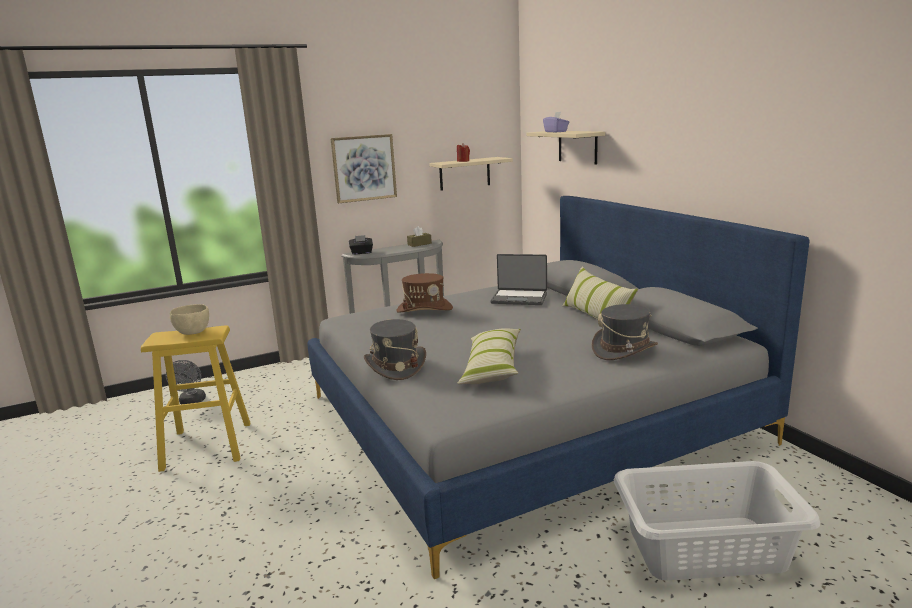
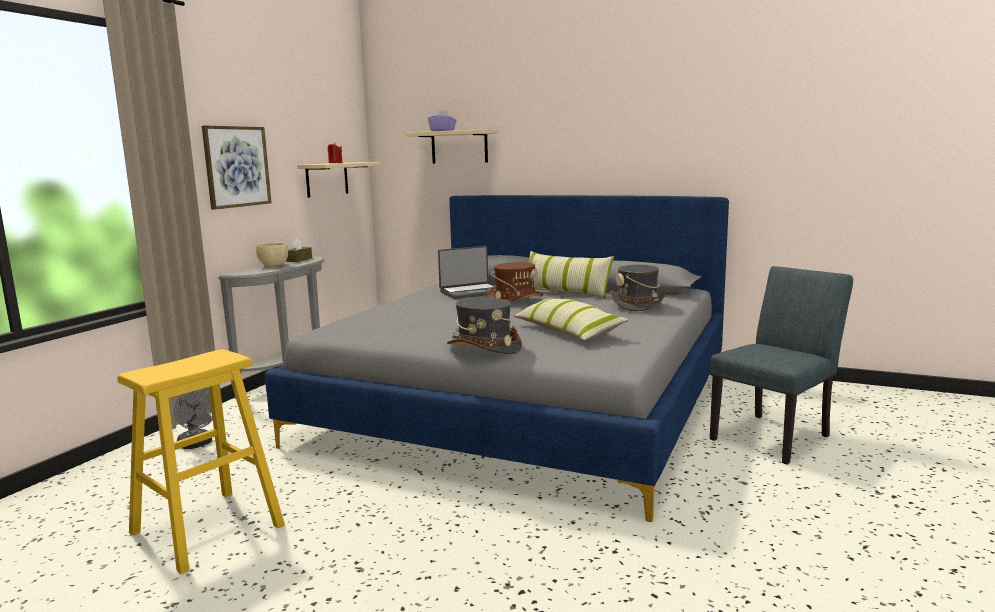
camera: 40 degrees left, 5 degrees down
(191, 402) = (85, 502): grey fan -> grey fan (197, 444)
(192, 332) = (189, 362): beige bowl -> beige bowl (273, 266)
(361, 252) = (245, 272): black tissue box -> none
(424, 309) = (405, 310): brown hat -> brown hat (515, 300)
(707, 548) = (775, 435): white laundry basket -> grey chair

